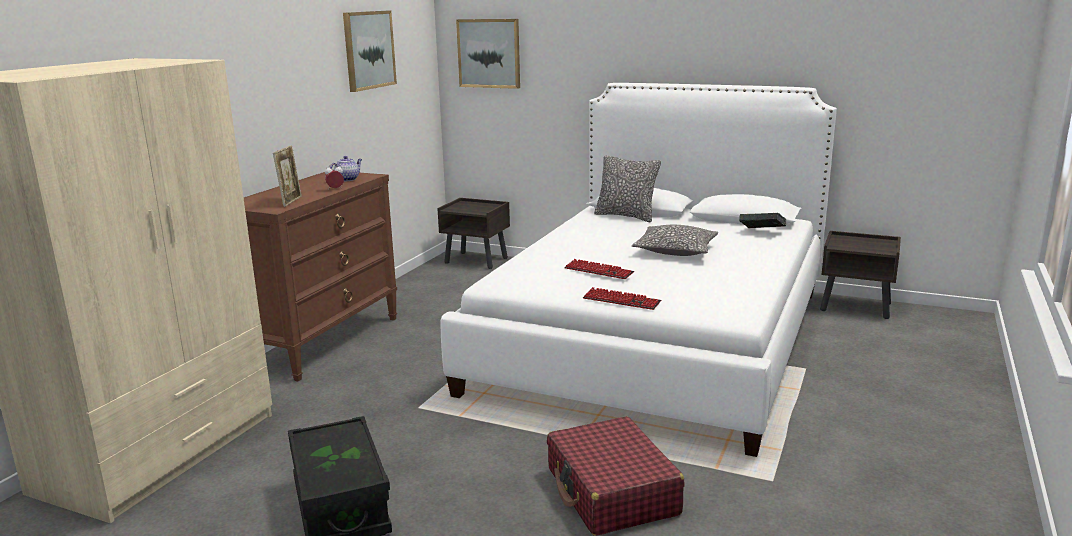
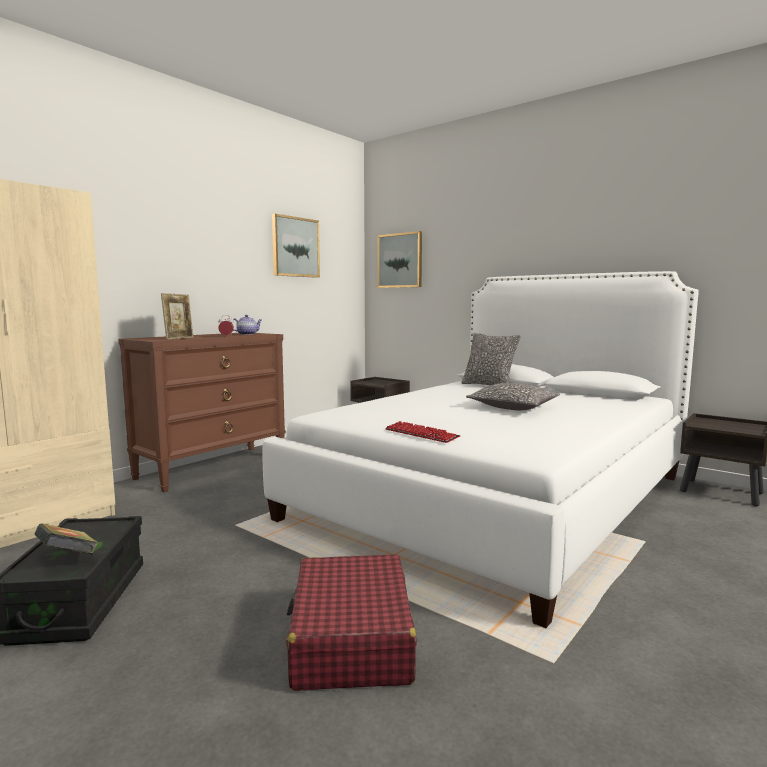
camera: 15 degrees right, 10 degrees down
(598, 271) = (422, 413): keyboard -> none
(761, 232) = (611, 402): book -> book (68, 558)

